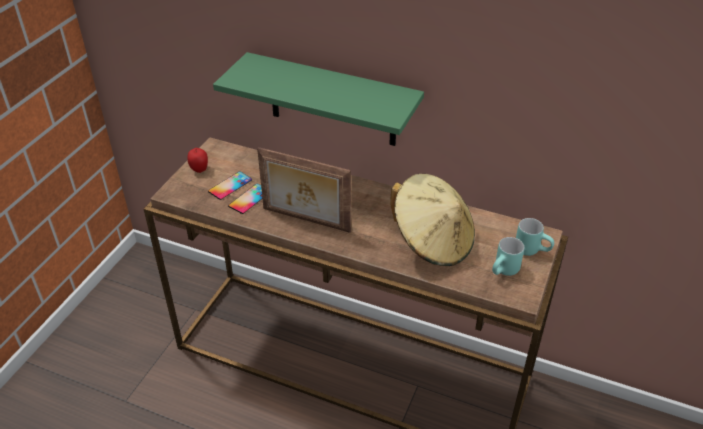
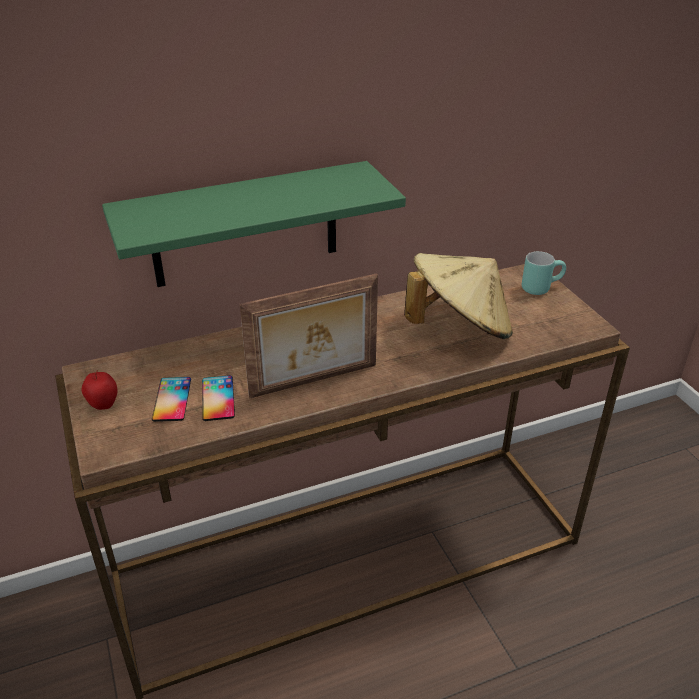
camera: 45 degrees left, 5 degrees down
(505, 272) = (550, 316): turquoise mug -> none

